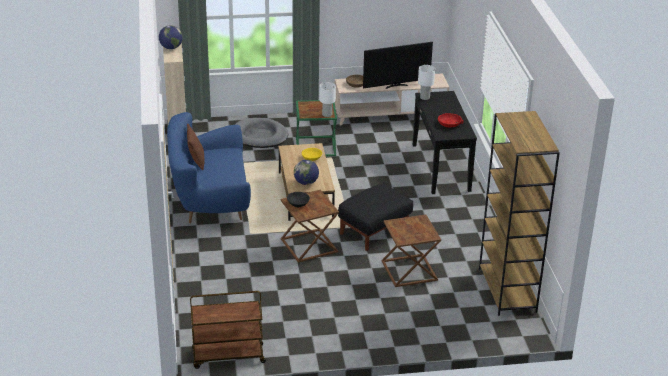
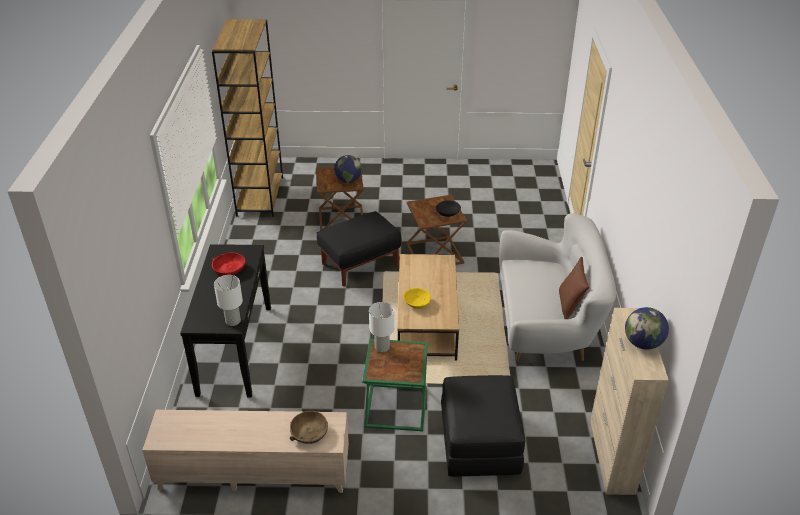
camera: 170 degrees left, 5 degrees up
(210, 199) = (547, 325): blue sofa -> white sofa
(228, 356) = (517, 166): brown cart -> none
(260, 136) = (479, 442): grey dog bed -> black ottoman
(306, 183) = (431, 266): globe -> globe (348, 180)
(396, 86) = (243, 420): television -> none

